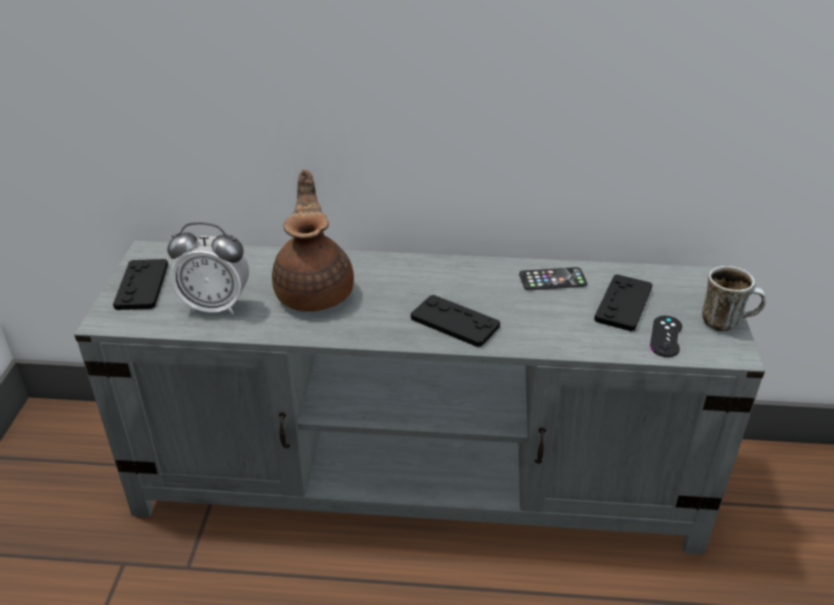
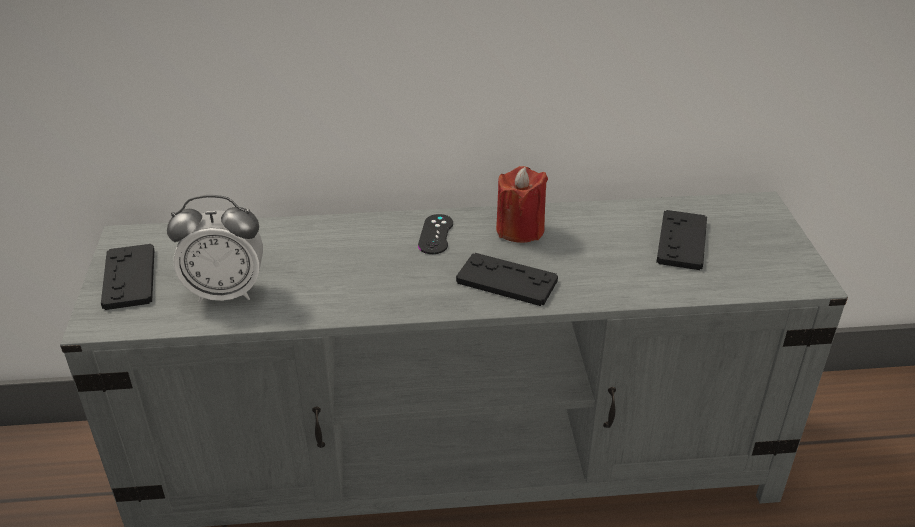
camera: 10 degrees left, 0 degrees up
(315, 291) = (339, 263): brown teapot -> none
(480, 278) = (520, 229): none -> red candle
(552, 279) = (599, 223): phone -> none
(666, 336) = (736, 271): black game controller -> black game controller (436, 234)
(726, 322) = (794, 249): mug -> none

